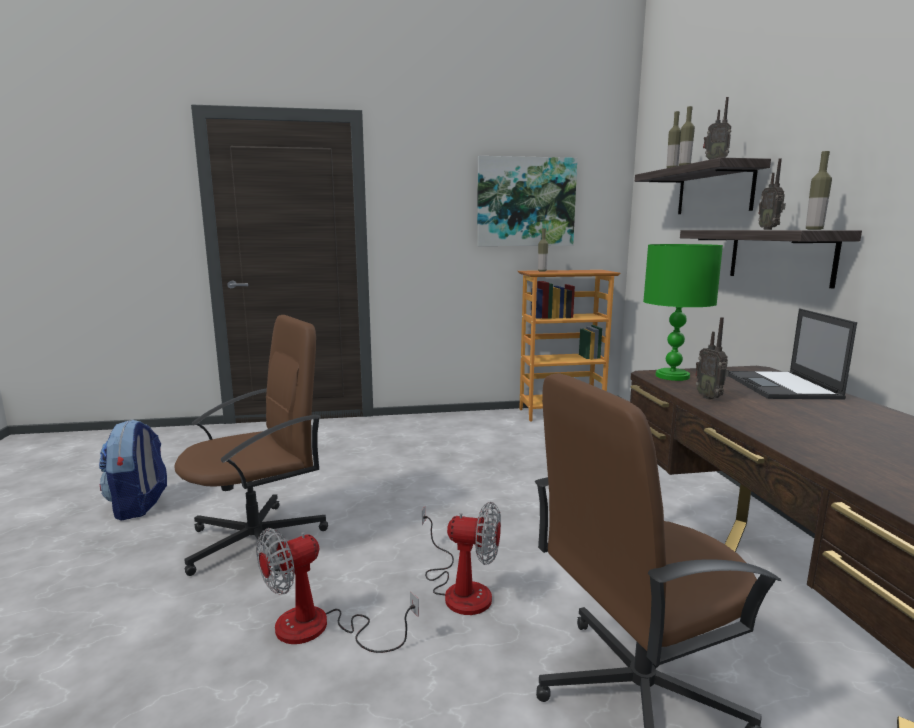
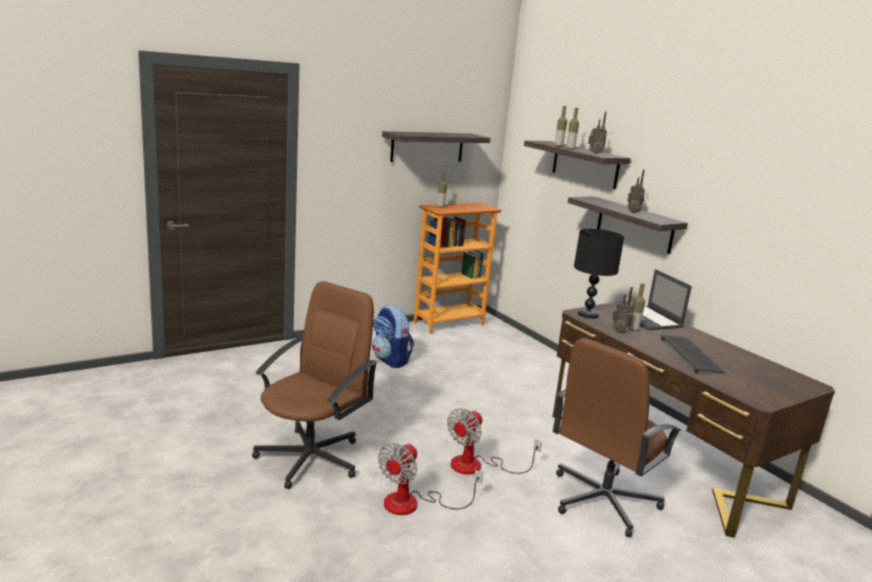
camera: 25 degrees left, 5 degrees up
(139, 505) = (175, 446): backpack -> backpack (390, 360)
(460, 588) = (477, 466): fan -> fan turned 135 degrees clockwise
(525, 202) = (427, 147): picture -> shelf
(672, 376) = (588, 314): green table lamp -> black table lamp
(814, 229) = (664, 221): bottle -> bottle (633, 330)
(836, 438) = (692, 356): none -> keyboard

